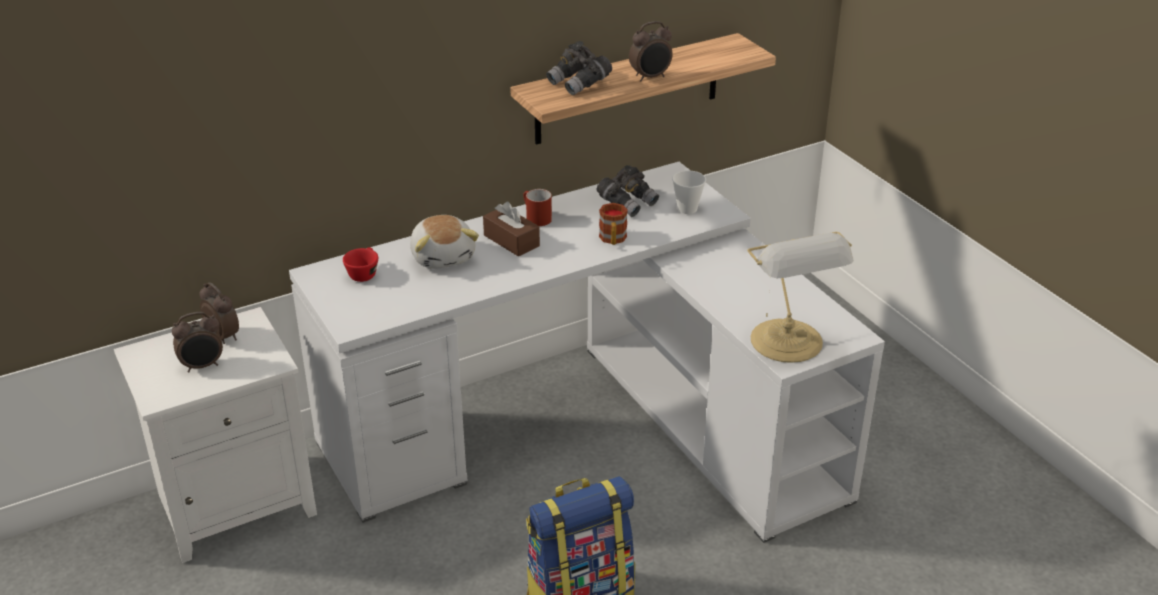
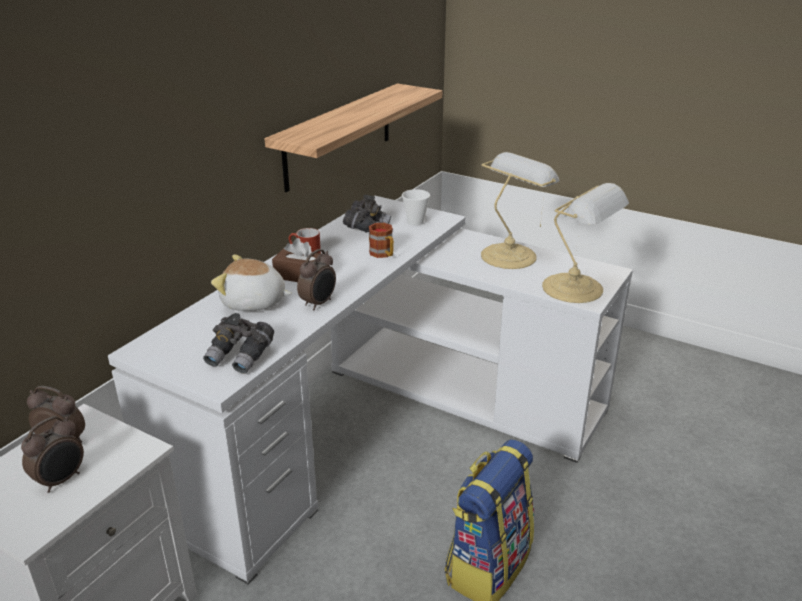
camera: 30 degrees left, 5 degrees down
(363, 273) = (189, 336): red cup -> none
(443, 256) = (253, 303): plush toy -> plush toy turned 150 degrees clockwise
(579, 83) = (321, 126): grey binoculars -> grey binoculars (241, 357)
(650, 77) = (371, 114): alarm clock -> alarm clock (319, 303)
(763, 280) = (510, 255): none -> table lamp

